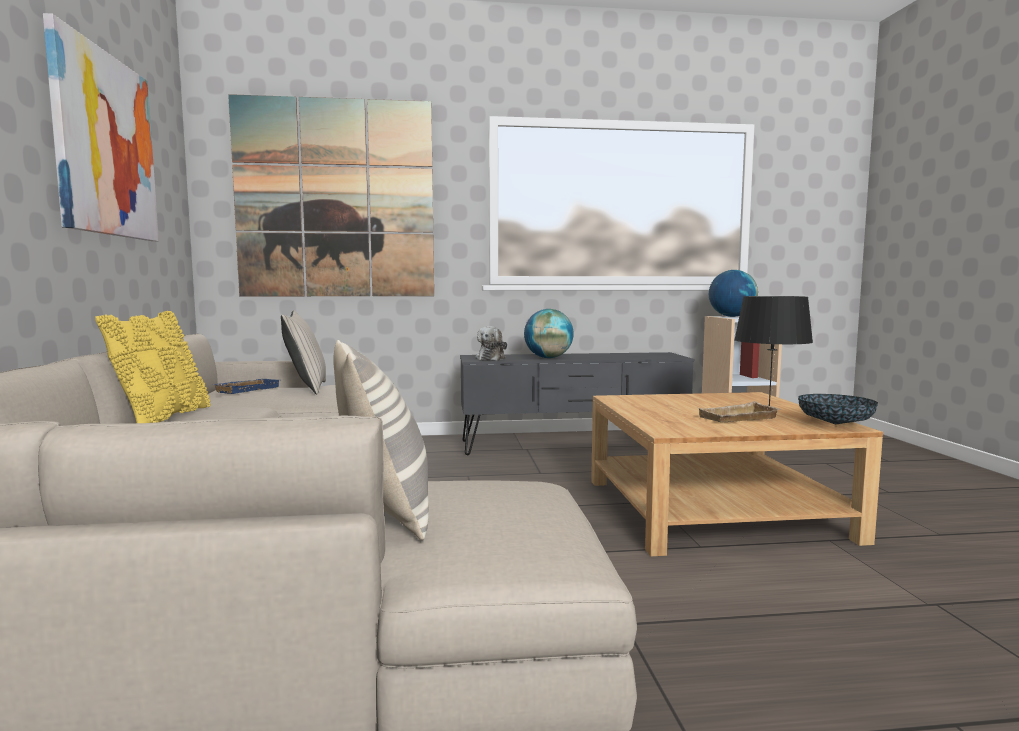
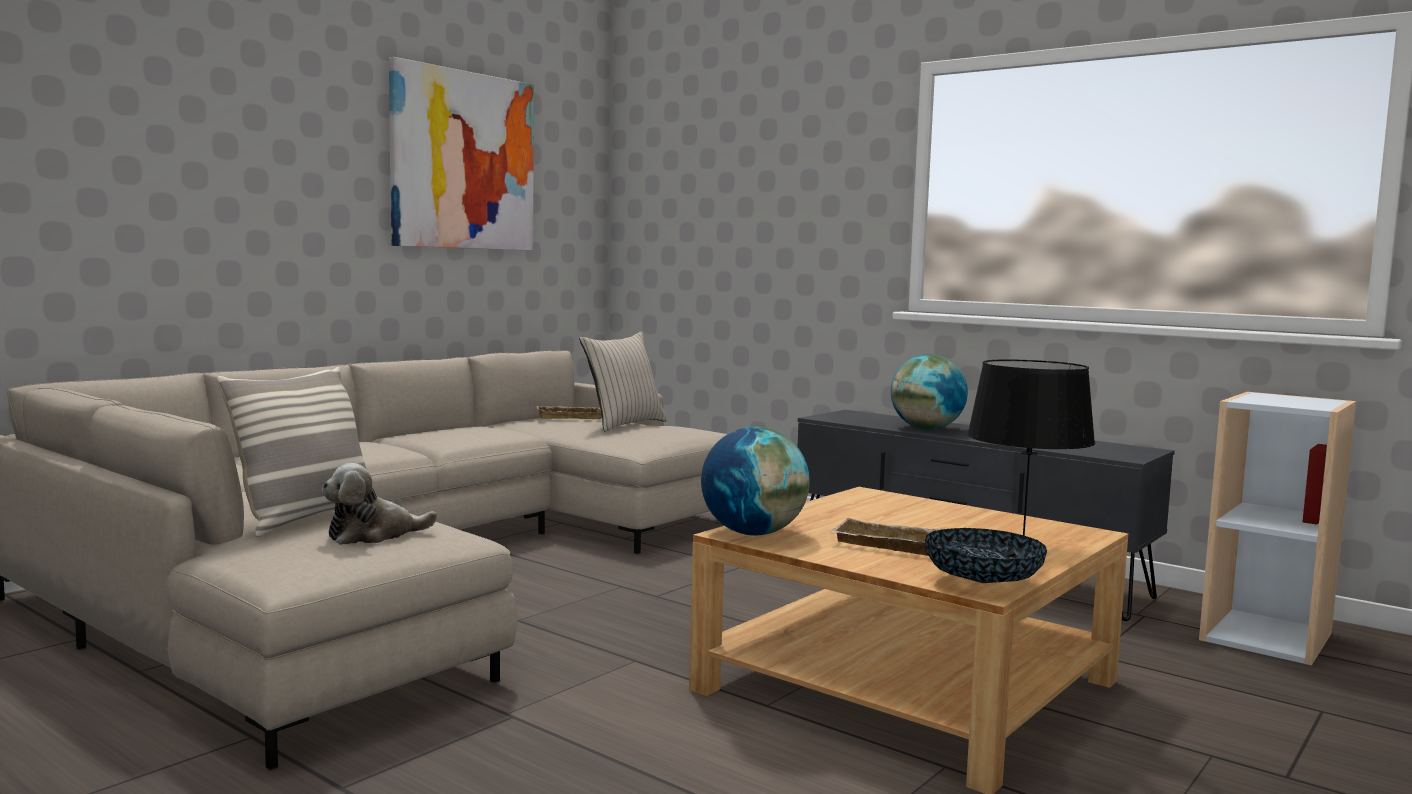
camera: 45 degrees right, 0 degrees up
(163, 417) = (437, 429): yellow pillow -> none
(247, 389) = (570, 417): blue tray -> beige tray
(335, 199) = (736, 193): picture -> none
(491, 358) = (853, 418): plush toy -> plush toy (373, 535)
(731, 316) = (1279, 397): globe -> globe (753, 533)

